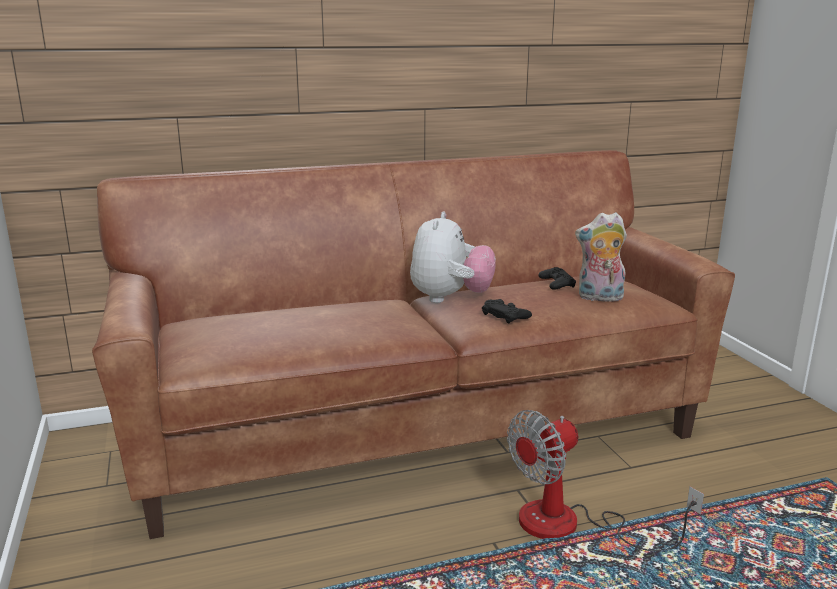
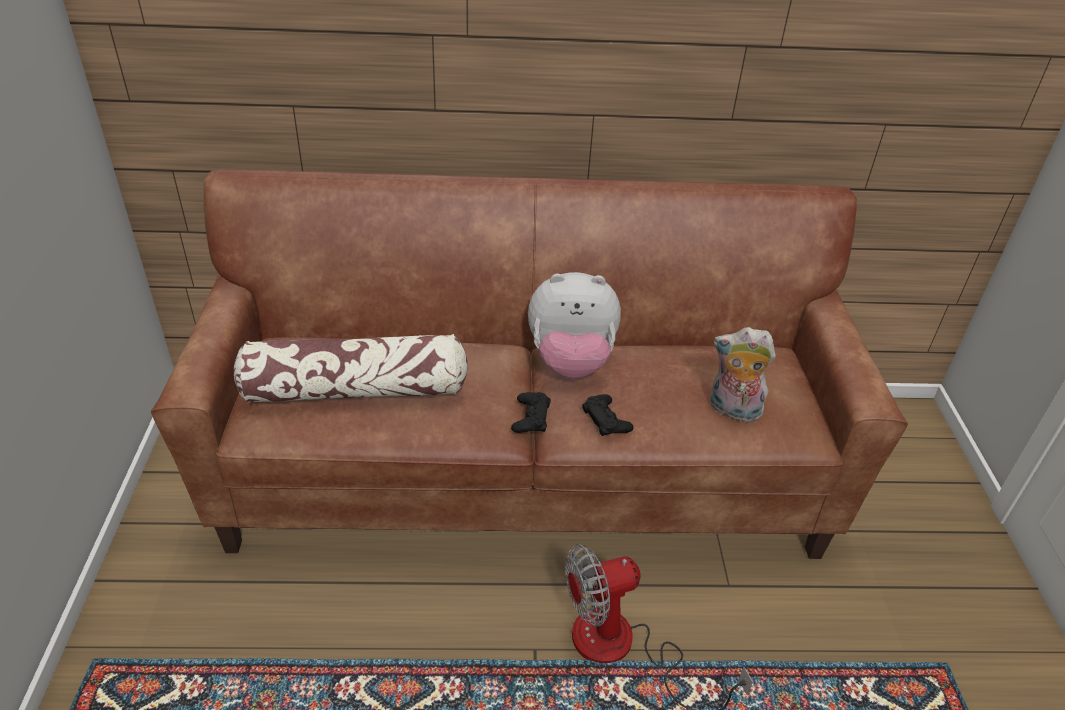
camera: 15 degrees right, 20 degrees up
(277, 329) = (356, 390): none -> pillow
(450, 298) = (570, 362): plush toy -> plush toy turned 60 degrees clockwise
(556, 283) = (699, 369): black game controller -> black game controller (531, 417)

